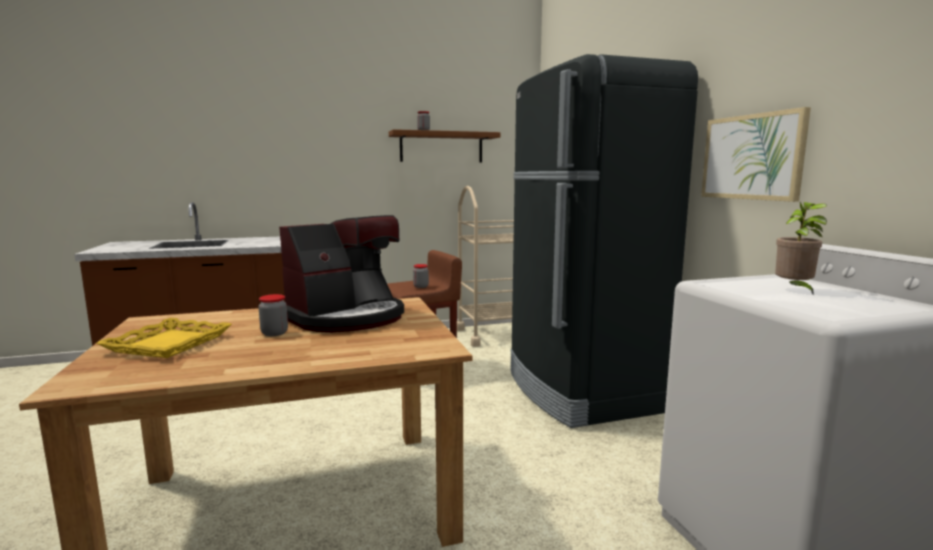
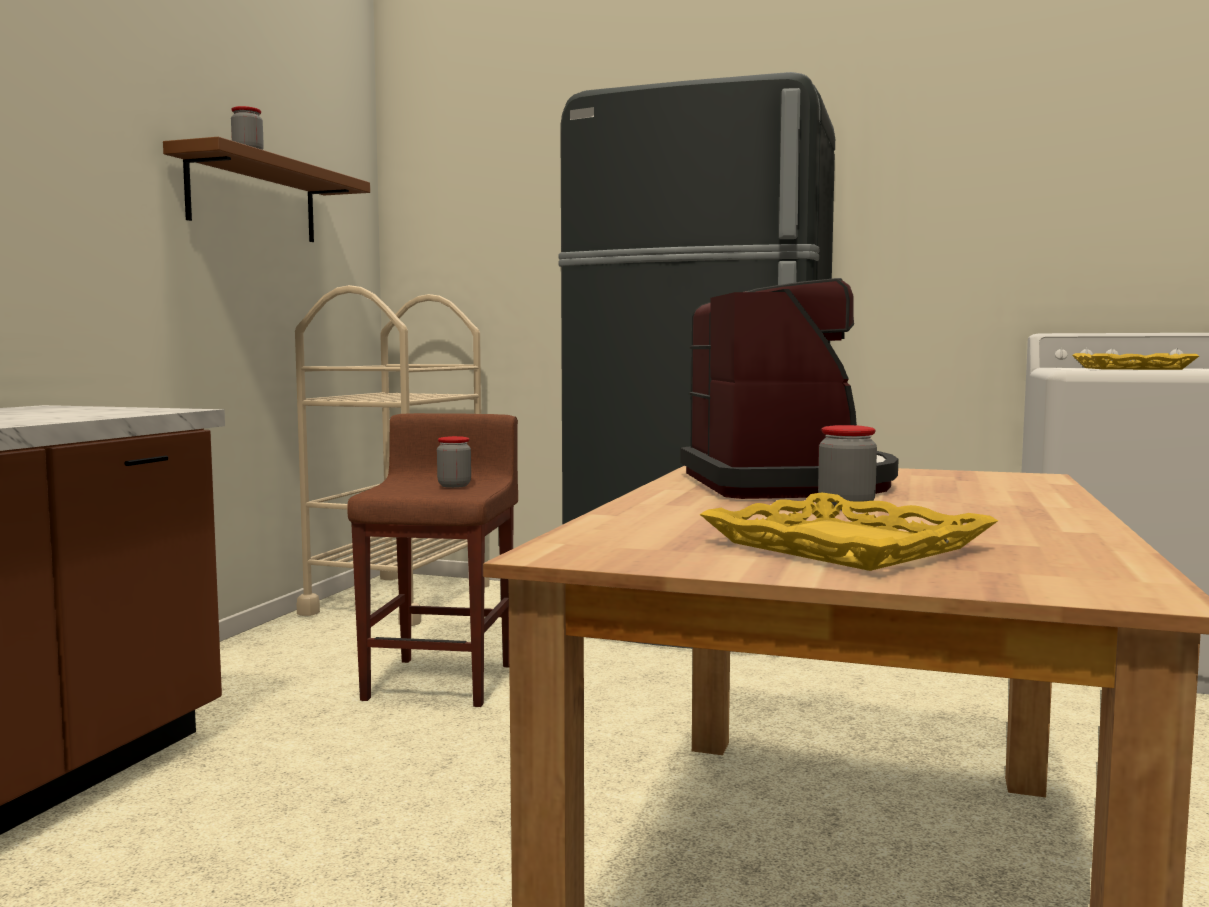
camera: 55 degrees left, 5 degrees down
(752, 157) = (928, 243): picture -> none
(794, 290) = (1132, 368): potted plant -> yellow tray

